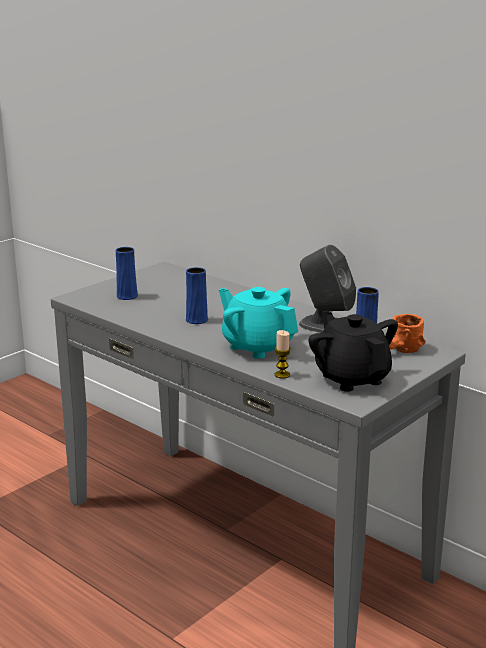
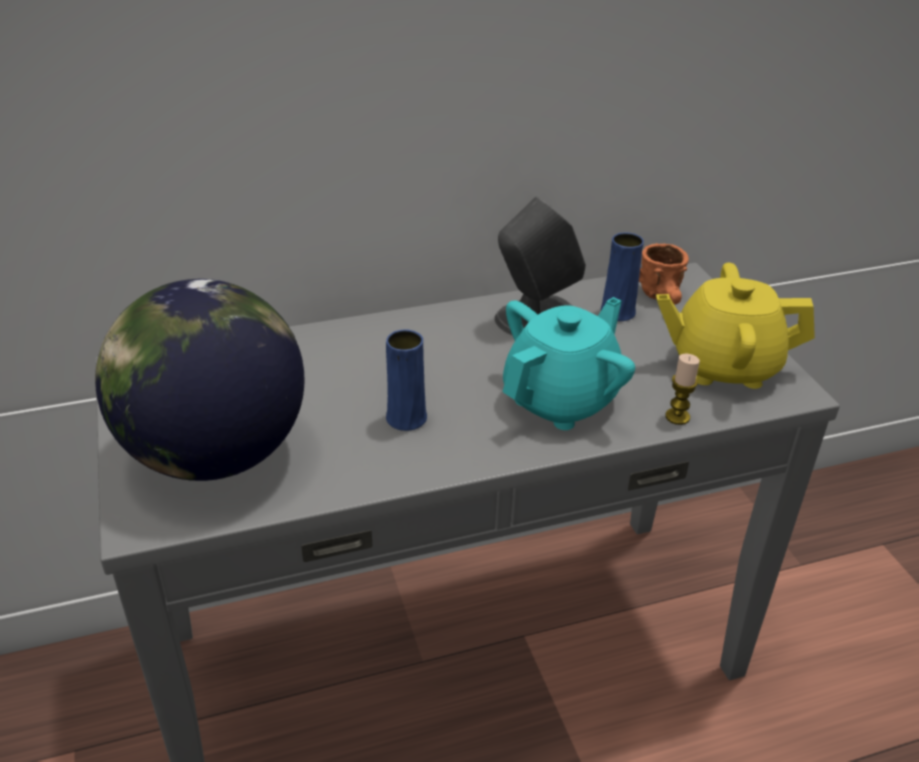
camera: 60 degrees left, 15 degrees up
(127, 296) = (217, 455): blue vase -> globe
(257, 346) = (561, 400): turquoise teapot -> turquoise teapot turned 150 degrees clockwise
(351, 378) = (723, 366): black teapot -> yellow teapot

